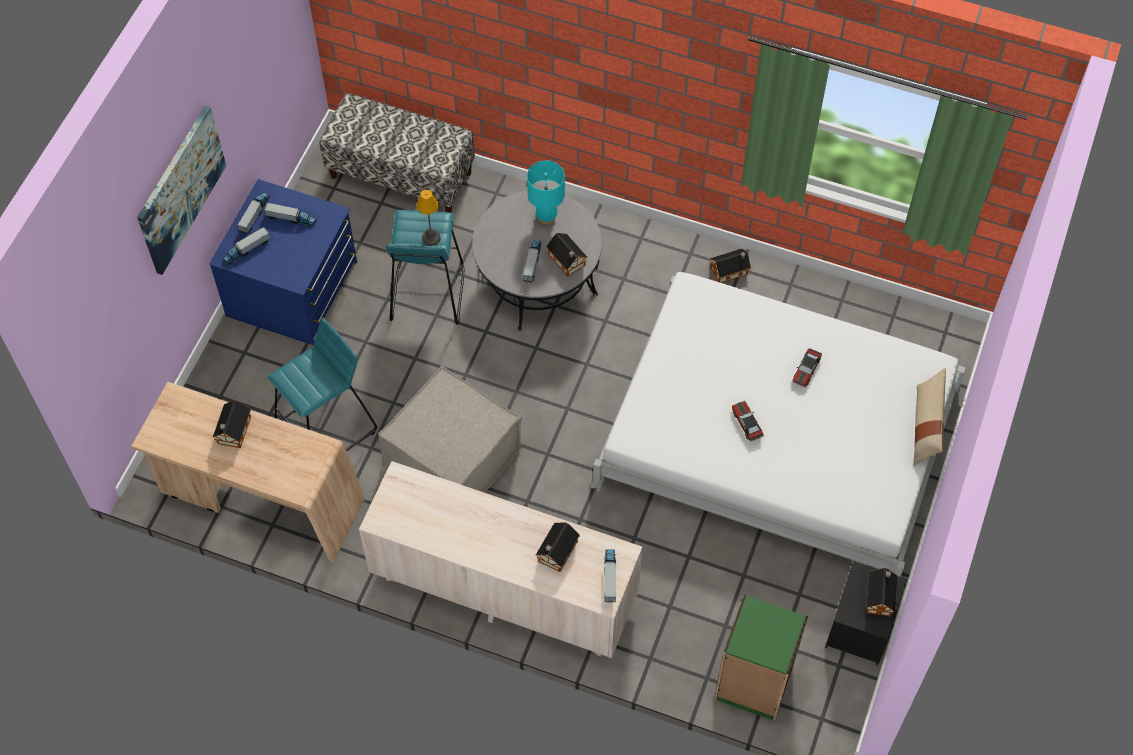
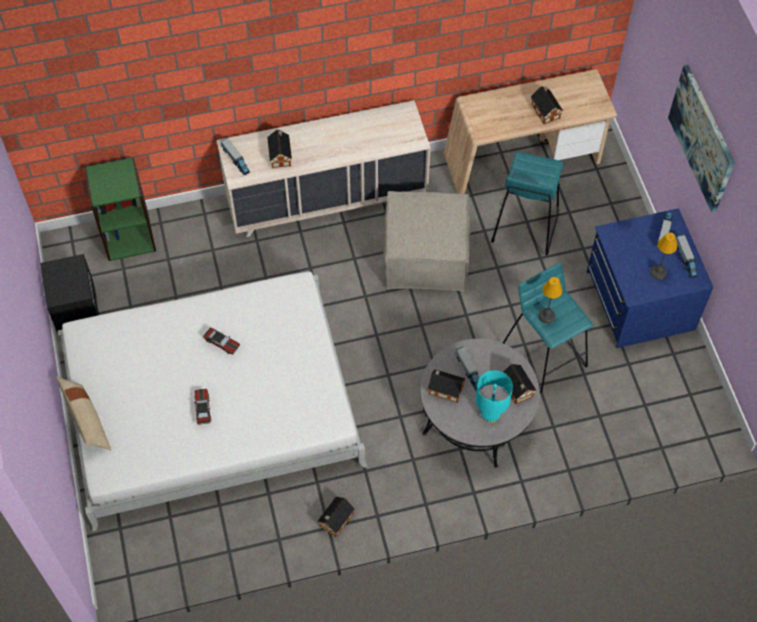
camera: 145 degrees right, 0 degrees up
(291, 218) = (658, 272): toy truck -> table lamp
(401, 174) = (653, 438): bench -> none
(880, 596) = (60, 285): toy house -> toy house (517, 389)

